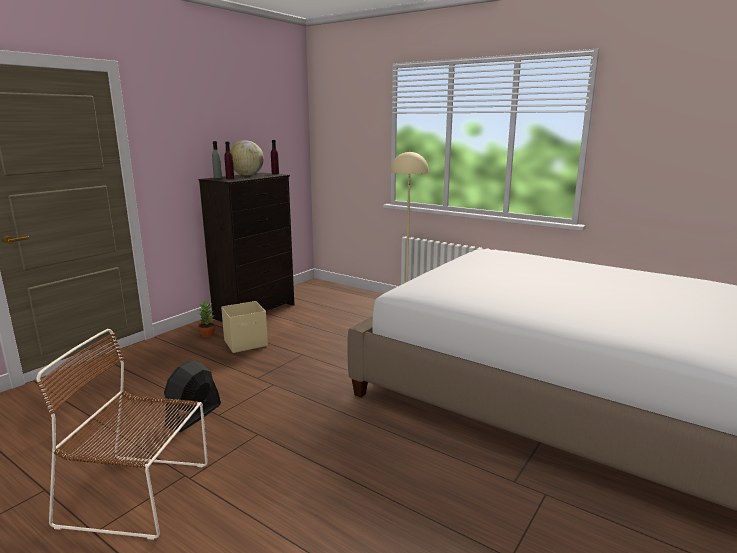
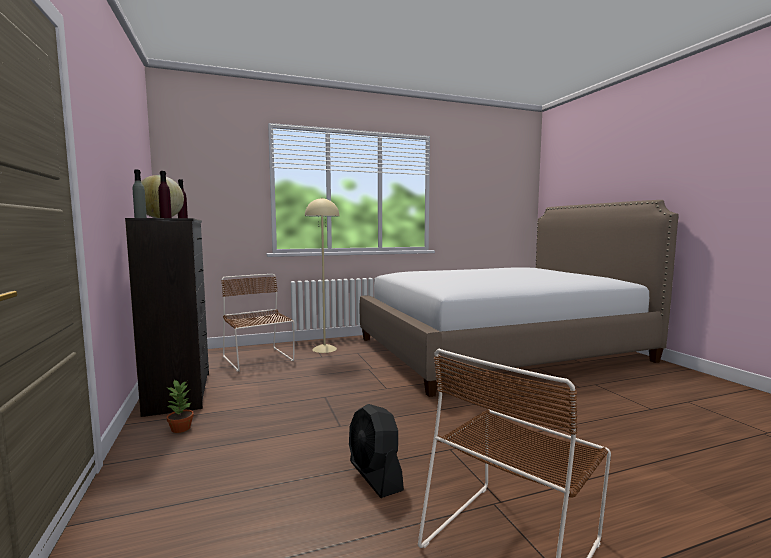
camera: 55 degrees left, 10 degrees down
(246, 343) = (251, 414): beige storage box -> none
(343, 305) = (258, 359): none -> brown chair

